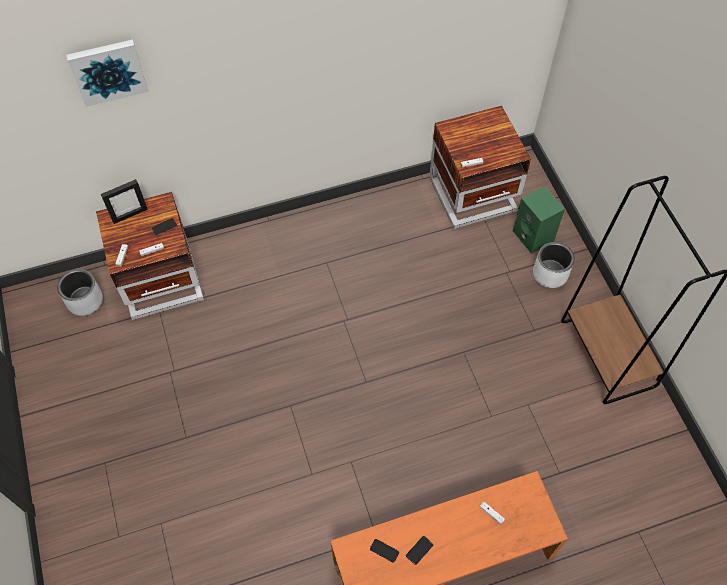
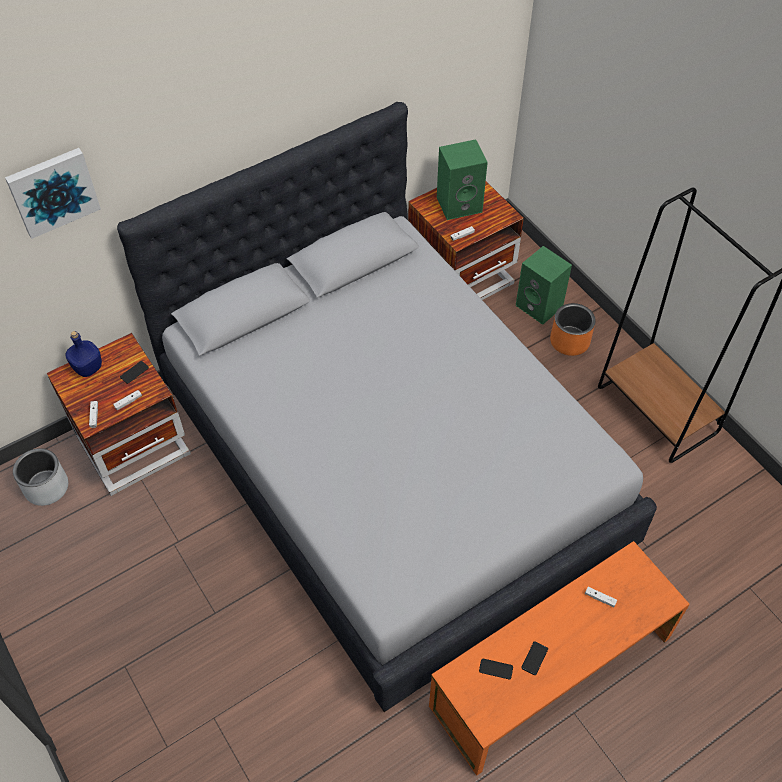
camera: 15 degrees left, 5 degrees down
(129, 214) = (88, 367): picture frame -> blue bottle
(363, 346) = (390, 463): none -> grey bed
(478, 134) = (460, 204): none -> green speaker
(550, 274) = (570, 341): white planter -> orange planter

